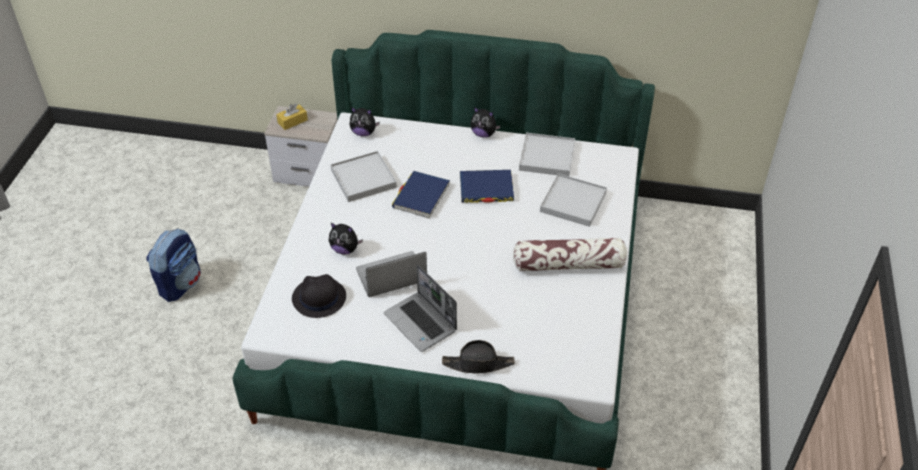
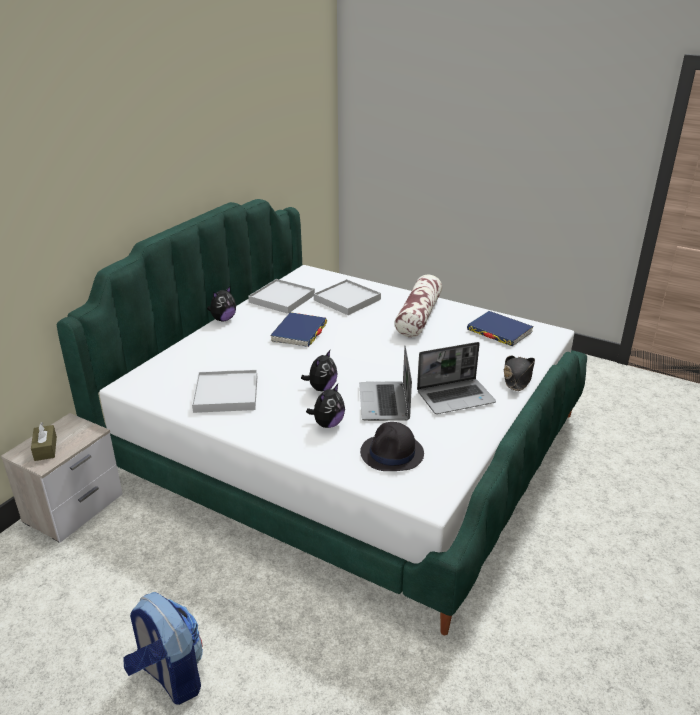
camera: 70 degrees left, 15 degrees down
(292, 121) = (45, 448): yellow tissue box -> brown tissue box
(364, 133) = (152, 381): plush toy -> plush toy (321, 388)
(421, 196) = (282, 366): blue book -> blue book (499, 331)

